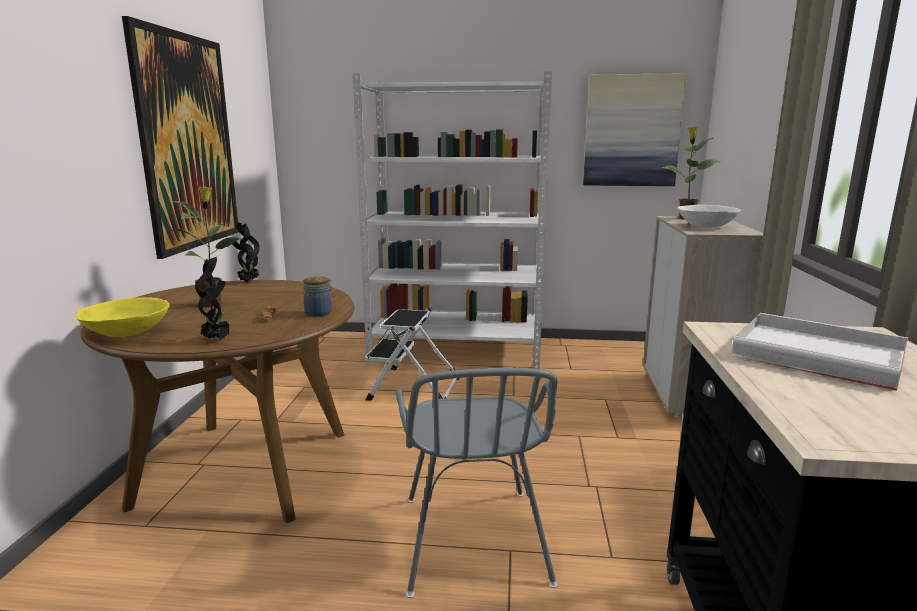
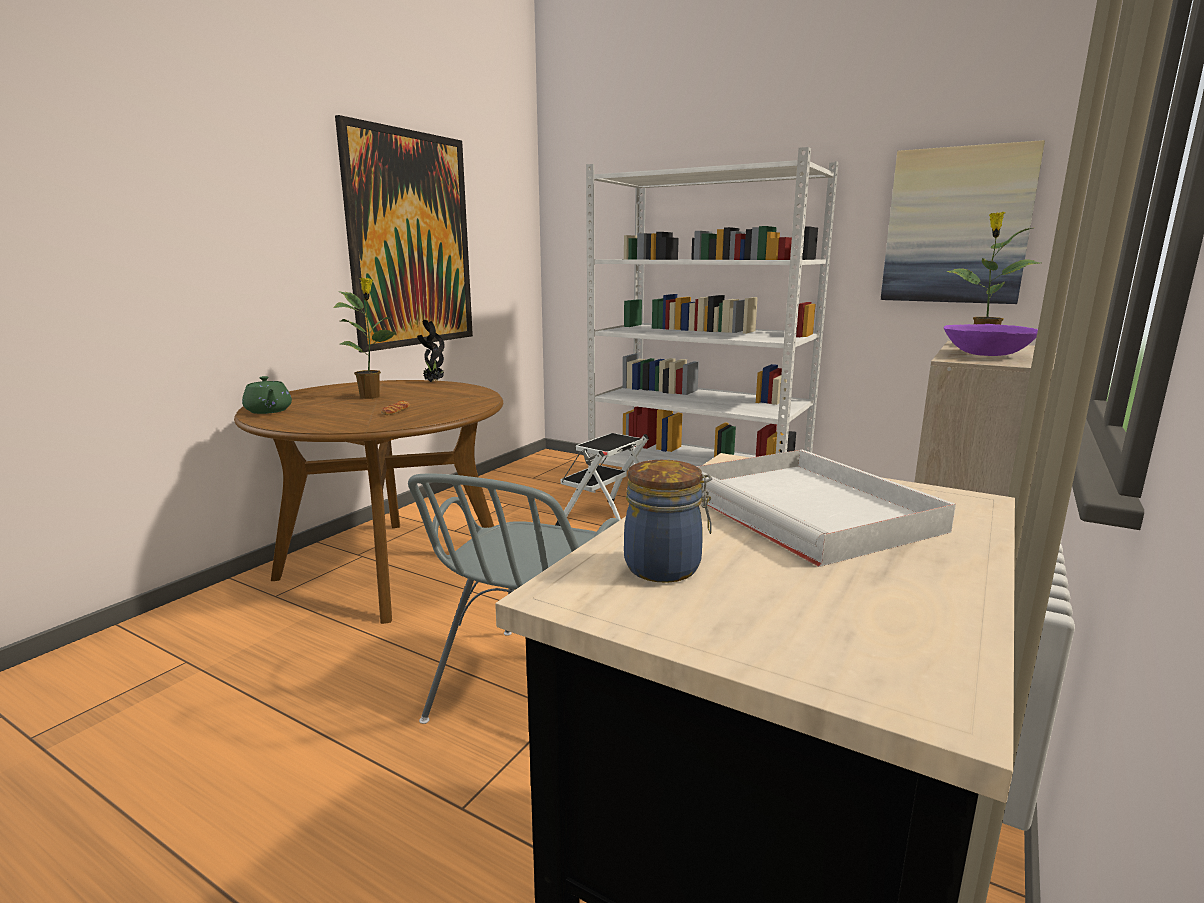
camera: 25 degrees right, 0 degrees up
(127, 333) = (268, 411): yellow bowl -> green teapot
(217, 340) = (322, 424): potted plant -> none
(319, 313) = (444, 414): jar -> jar (666, 567)
(705, 226) = (985, 355): white bowl -> purple bowl

